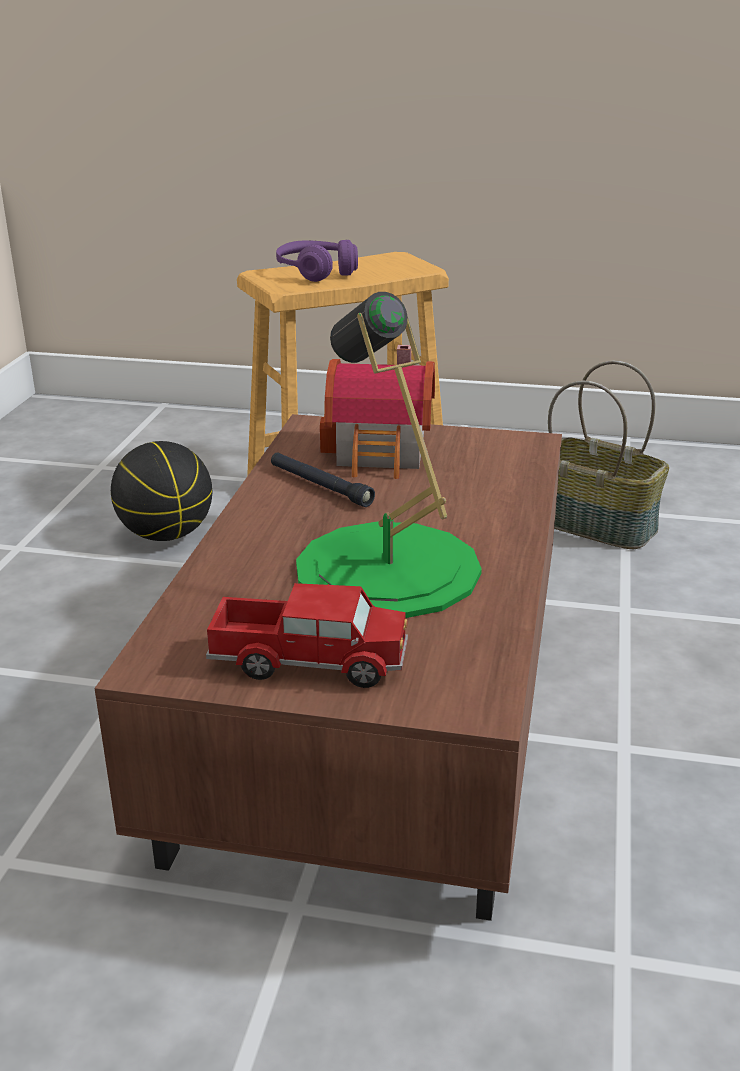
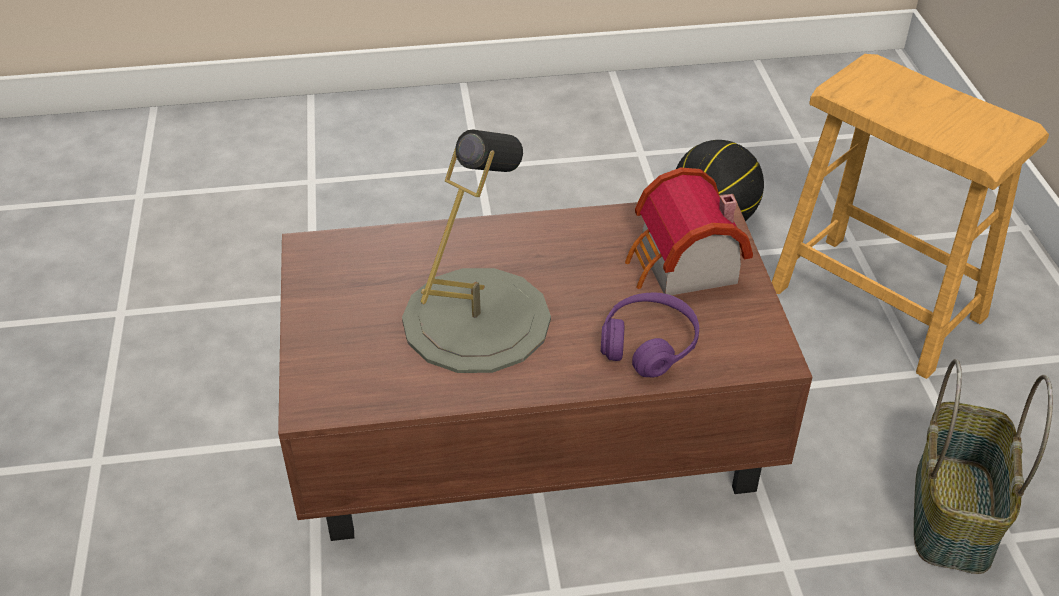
camera: 70 degrees right, 15 degrees up
(309, 660) = (339, 313): toy truck -> none
(317, 272) = (910, 94): purple headphones -> purple headphones (648, 345)
(320, 486) = (596, 248): black flashlight -> none
(387, 569) = (476, 319): green table lamp -> grey table lamp

